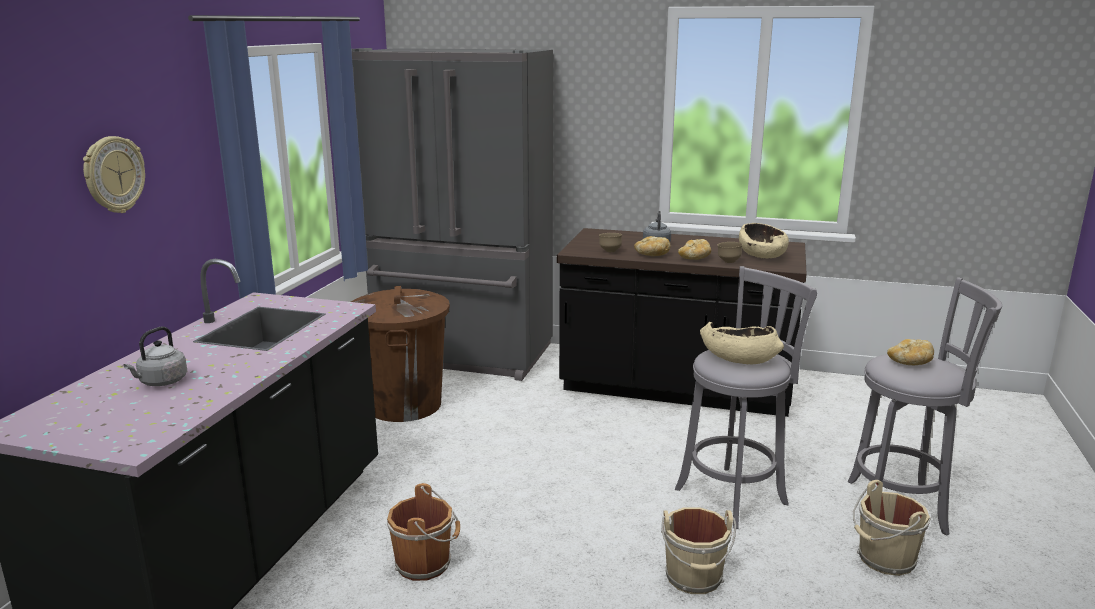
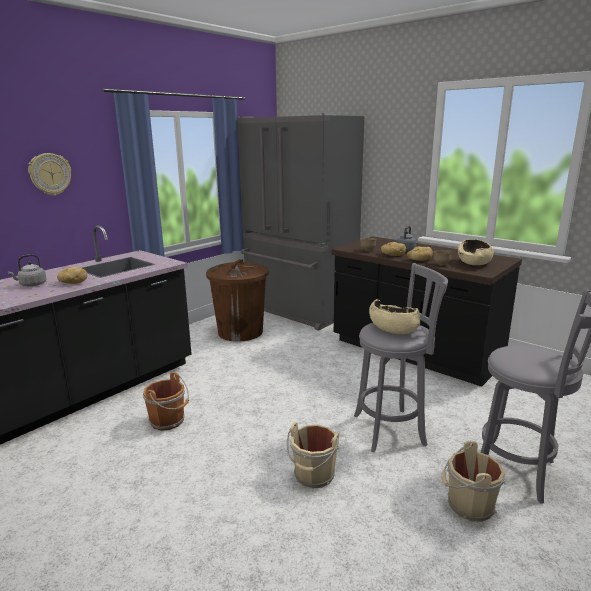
camera: 25 degrees right, 0 degrees up
(910, 363) = (528, 354): bread -> bread (72, 282)

